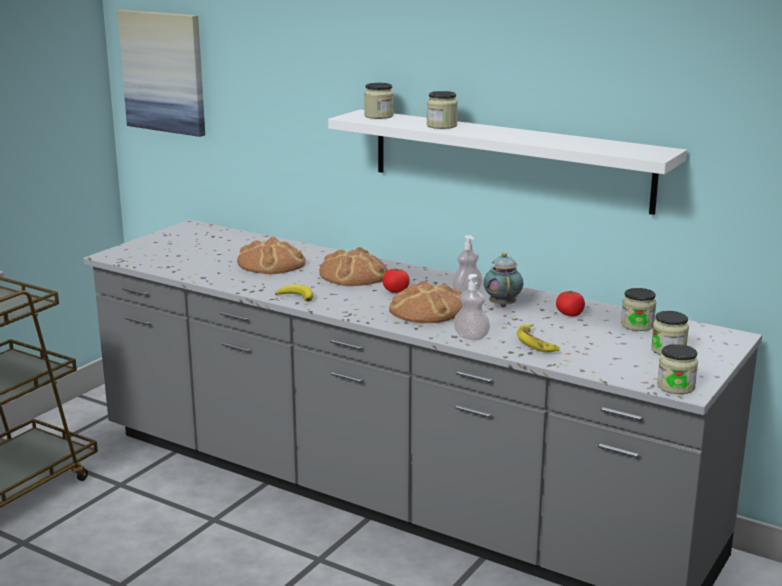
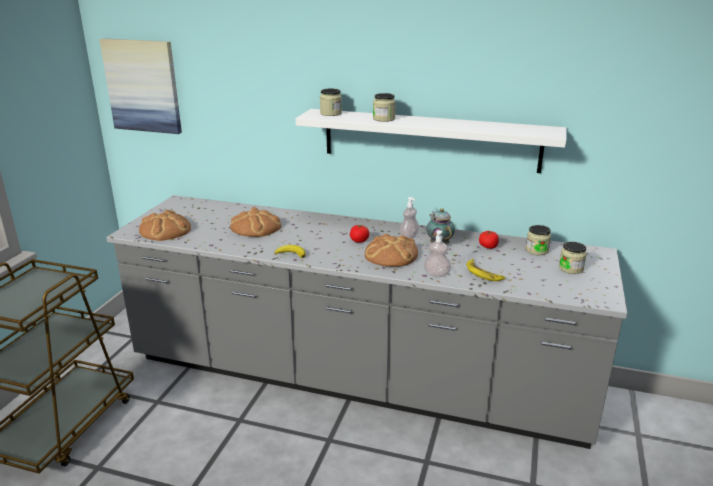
camera: 15 degrees left, 5 degrees up
(354, 274) = (321, 230): bread -> bread (165, 230)
(676, 386) = (598, 298): jar -> none

